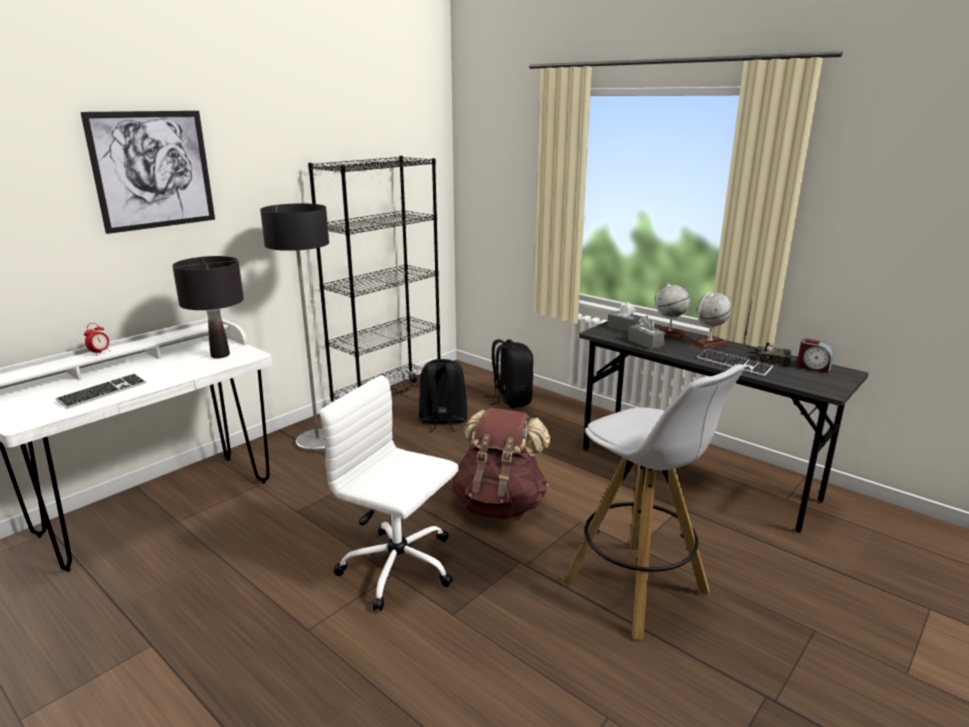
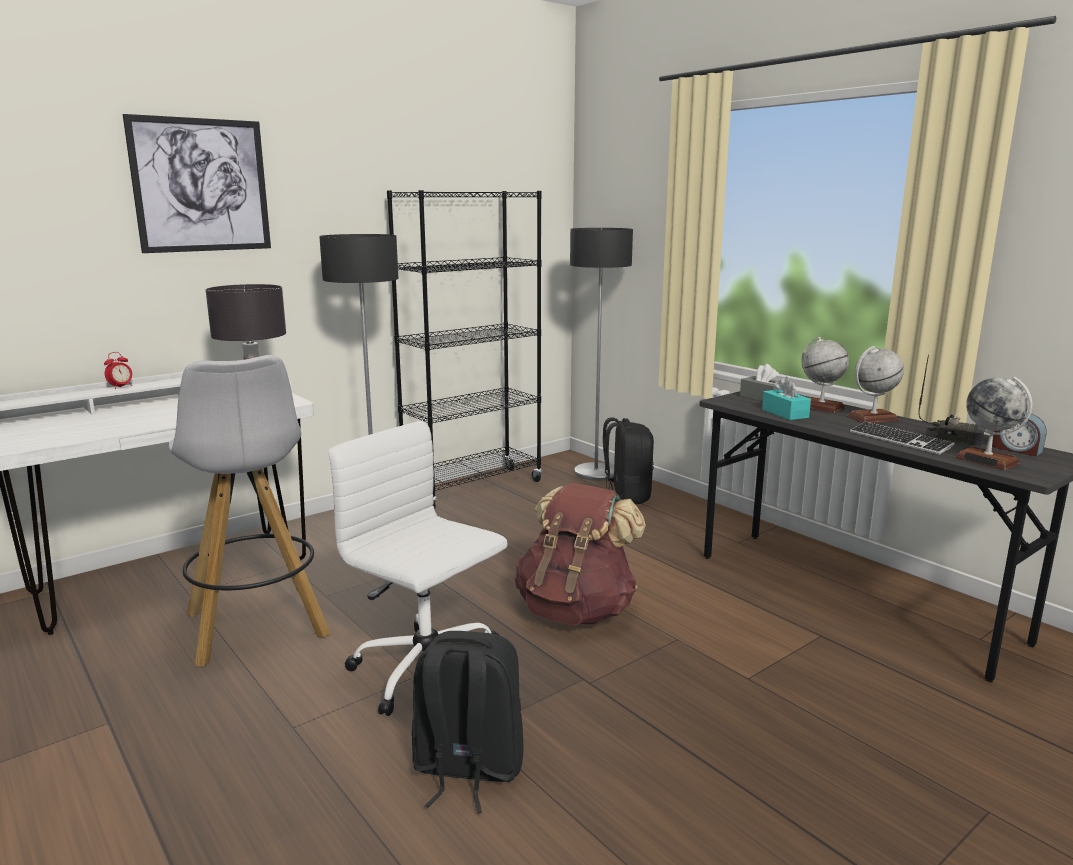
camera: 10 degrees right, 5 degrees down
(103, 392) = (109, 426): keyboard -> none
(442, 421) = (532, 513): black backpack -> black backpack (467, 769)
(482, 380) = (596, 472): none -> floor lamp
(637, 589) = (735, 728): white stool -> white stool (257, 626)
(645, 343) = (785, 413): grey tissue box -> turquoise tissue box
(797, 379) = (987, 460): none -> globe

